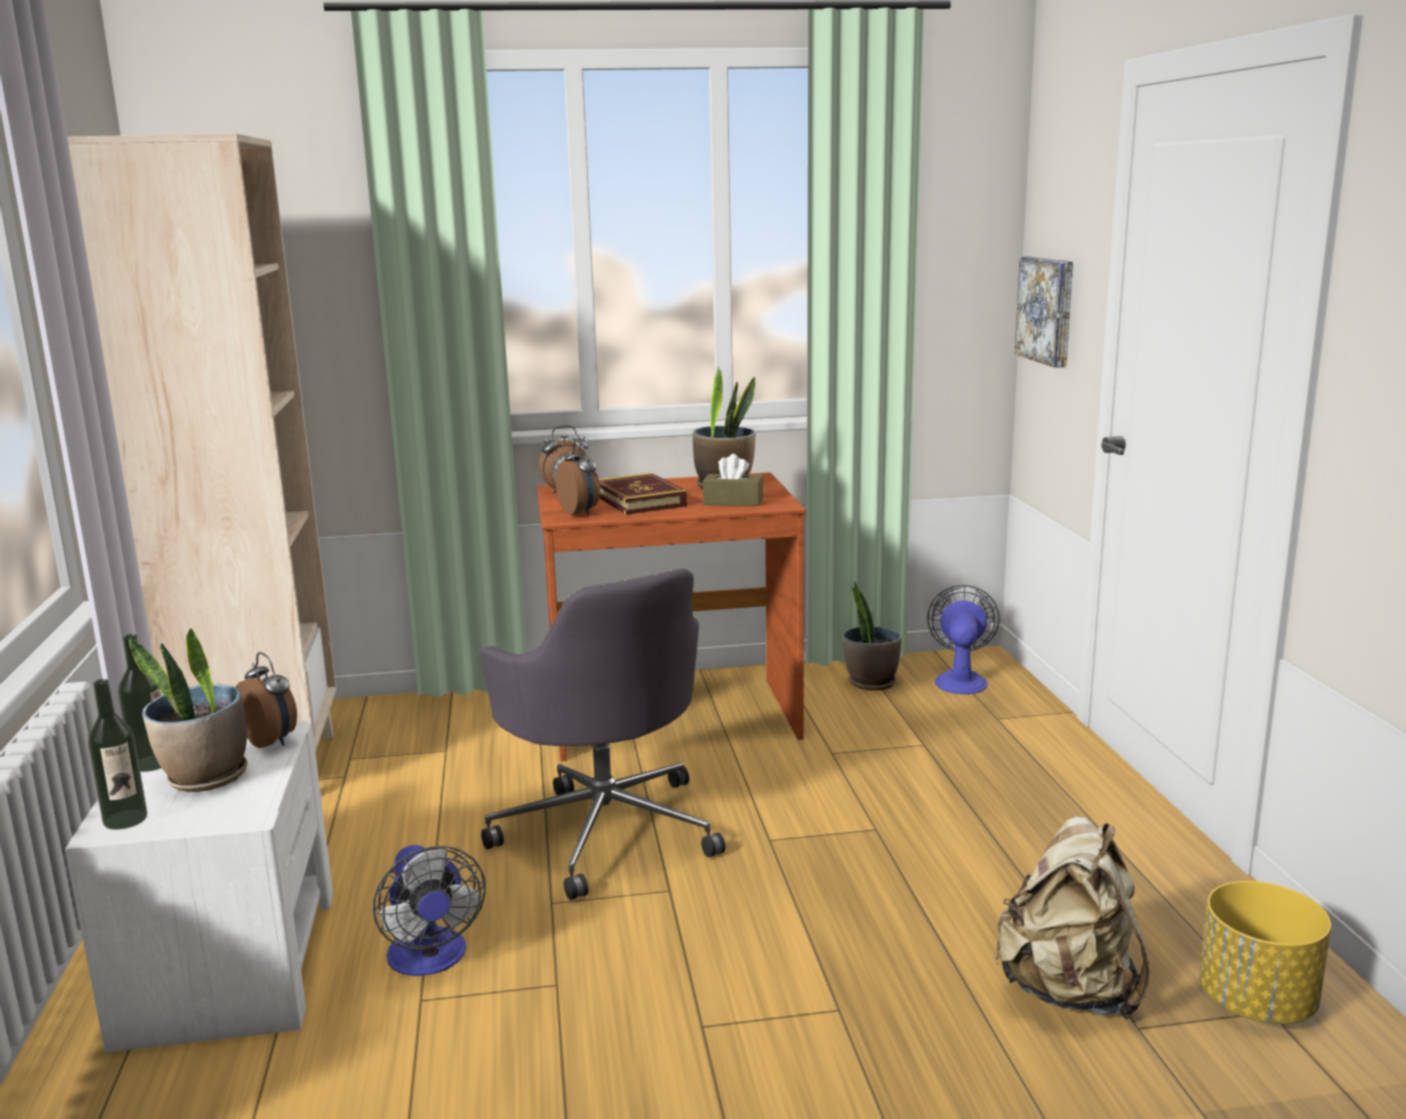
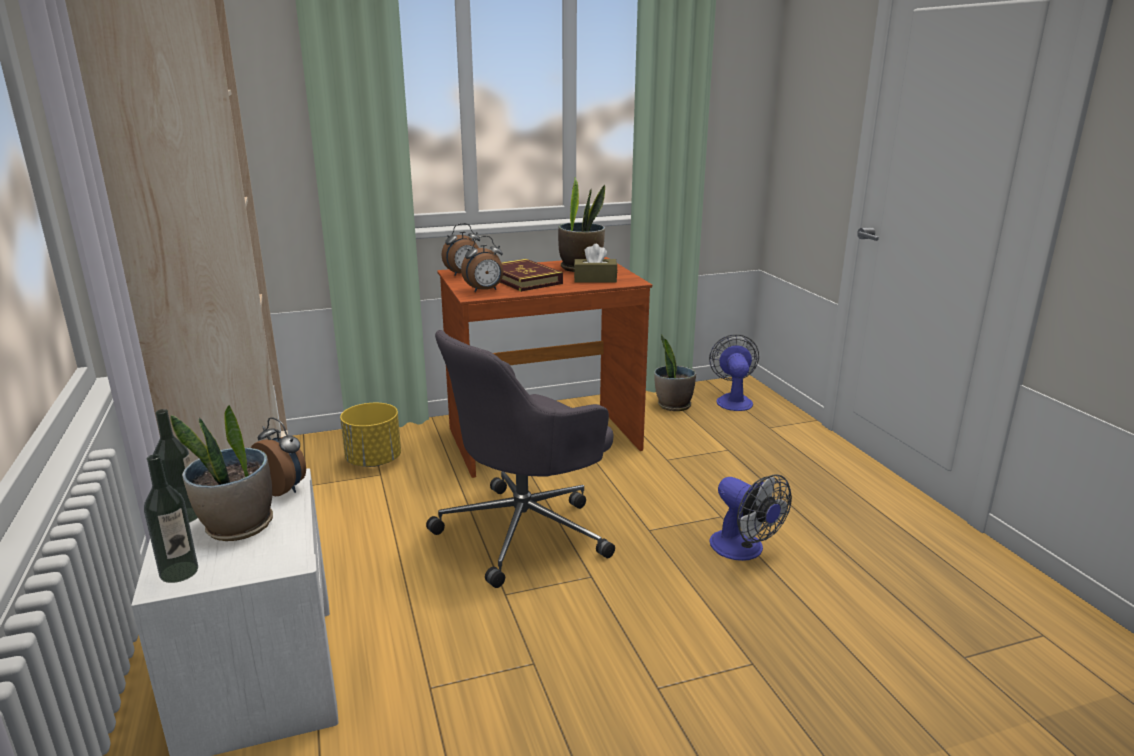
camera: 10 degrees left, 5 degrees up
(430, 960) = (426, 651): fan -> fan (744, 550)
(580, 512) = (484, 290): alarm clock -> alarm clock turned 105 degrees clockwise
(606, 830) = (526, 531): grey office chair -> grey office chair turned 90 degrees clockwise
(1048, 310) = (801, 136): picture -> none
(1070, 991) = (906, 632): beige backpack -> none
(1257, 1003) = (1032, 629): yellow planter -> yellow planter (374, 461)

